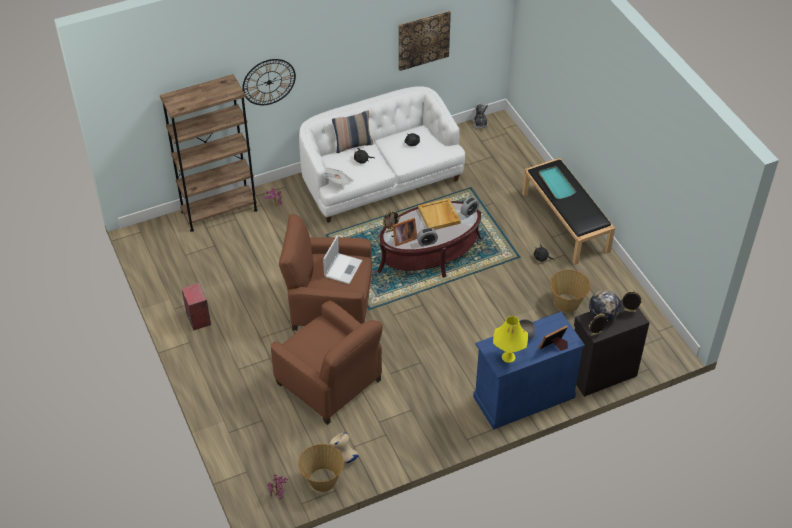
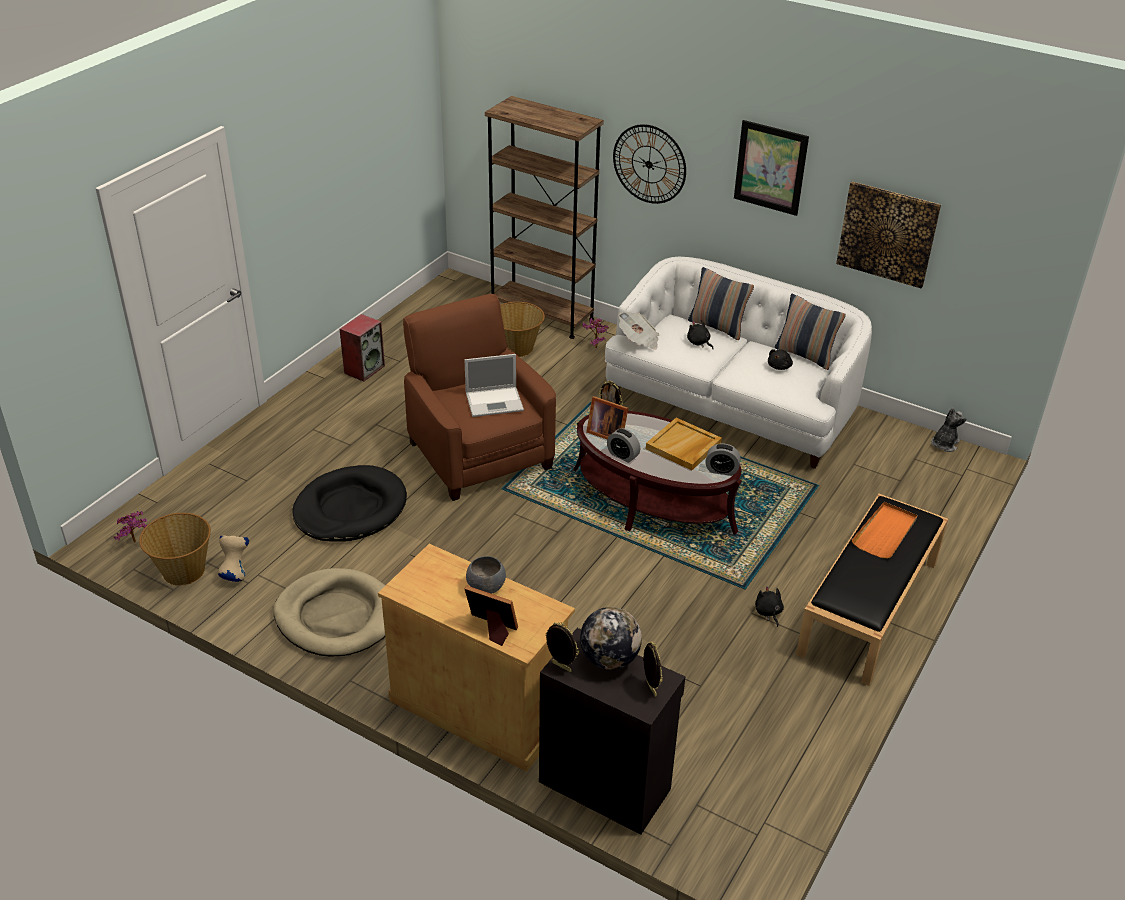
camera: 55 degrees right, 10 degrees down
(330, 383) = (350, 508): brown armchair -> black dog bed
(349, 43) = (770, 167): none -> picture
(409, 128) = (805, 355): none -> pillow
(415, 425) = (336, 616): none -> beige dog bed
(508, 357) = (428, 588): yellow table lamp -> none
(523, 397) = (479, 709): blue cabinet -> beige cabinet
(556, 184) = (885, 532): turquoise tray -> orange tray
(567, 303) = (709, 679): basket -> basket (517, 348)

